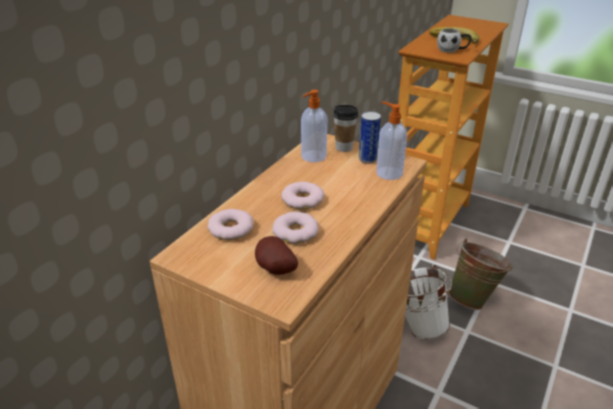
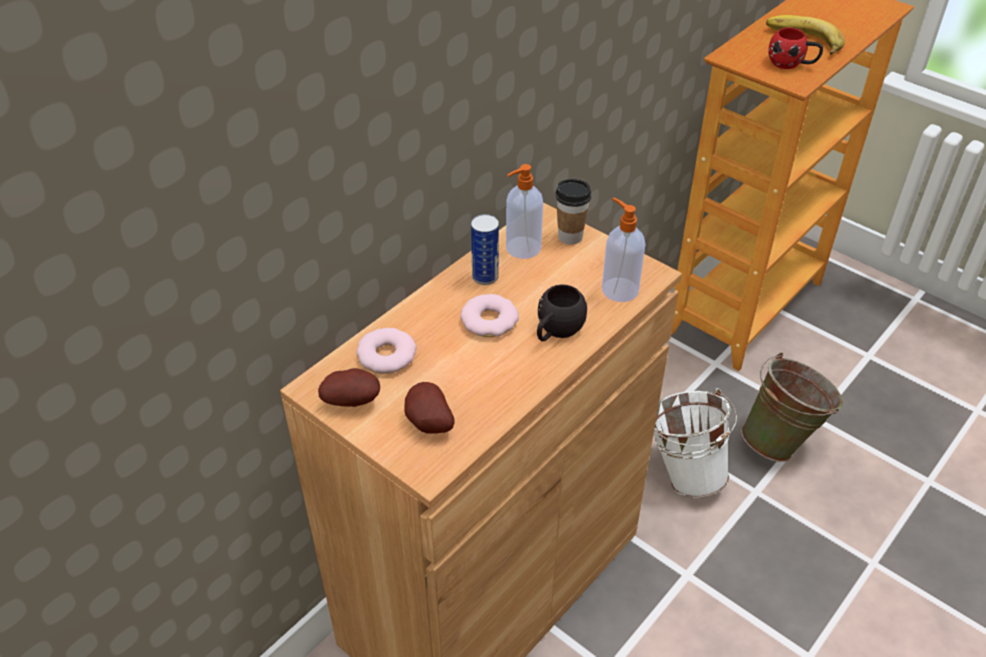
camera: 10 degrees right, 10 degrees up
(210, 261) = (353, 400): none -> potato
(296, 232) = (467, 371): donut -> none
(353, 201) = (556, 331): none -> black mug
(367, 159) = (597, 262): can -> can (485, 277)
(452, 50) = (792, 64): white mug -> red mug

